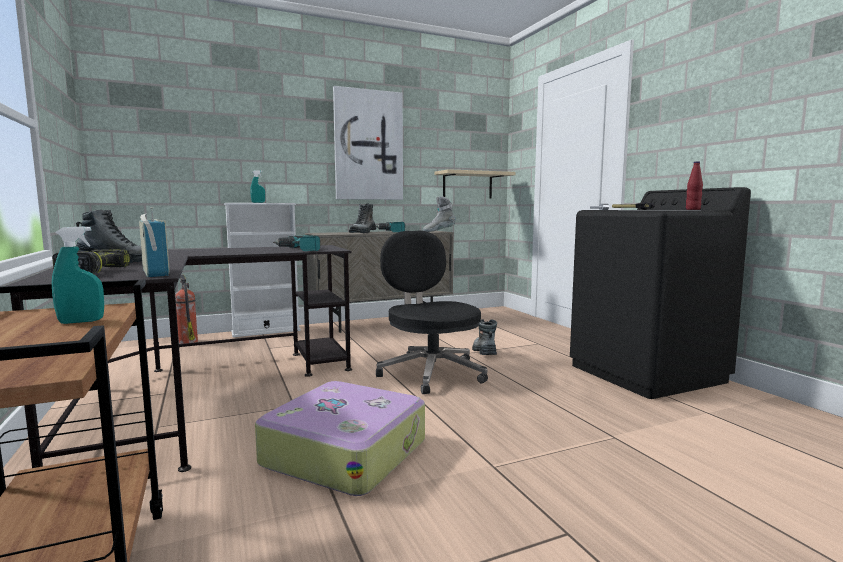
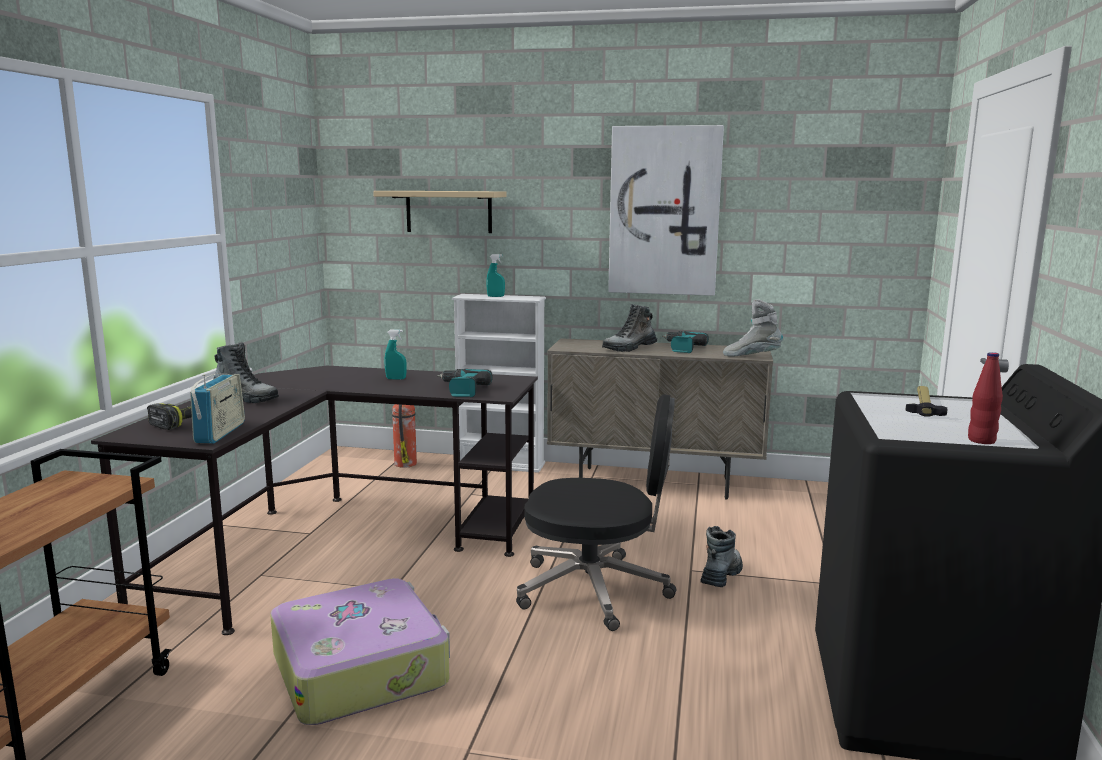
camera: 35 degrees right, 5 degrees up
(81, 321) = (69, 503): turquoise spray bottle -> turquoise spray bottle (396, 379)
(430, 372) = (596, 590): black office chair -> black office chair turned 90 degrees clockwise
(467, 185) = (842, 273): beige shelf -> beige shelf (449, 211)

